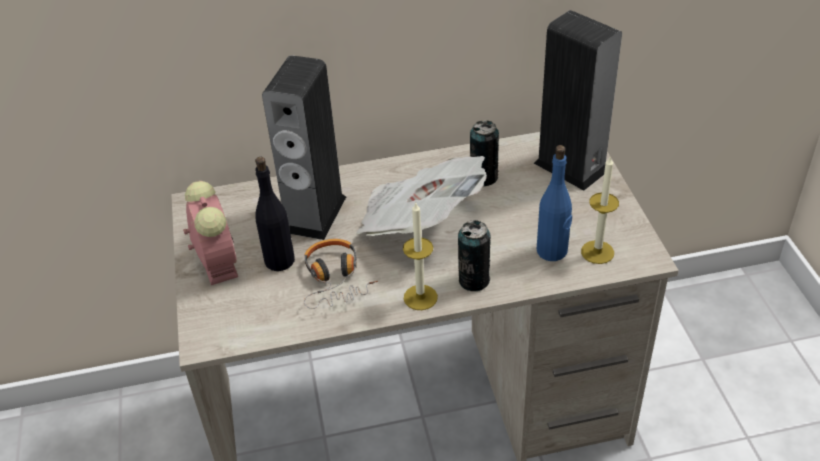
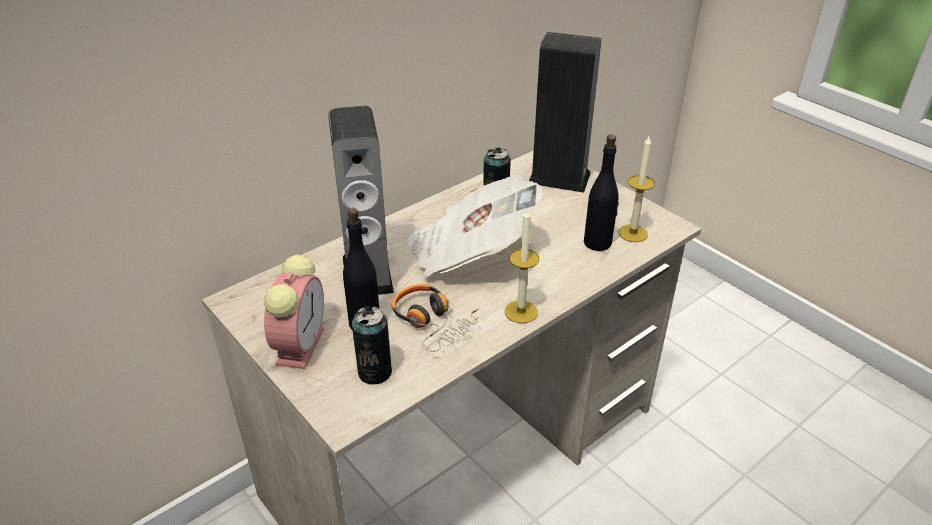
camera: 30 degrees left, 5 degrees down
(217, 262) = (300, 344): alarm clock -> alarm clock turned 60 degrees clockwise
(474, 280) = (554, 284): can -> can (374, 372)
(552, 251) = (598, 243): blue bottle -> black bottle

